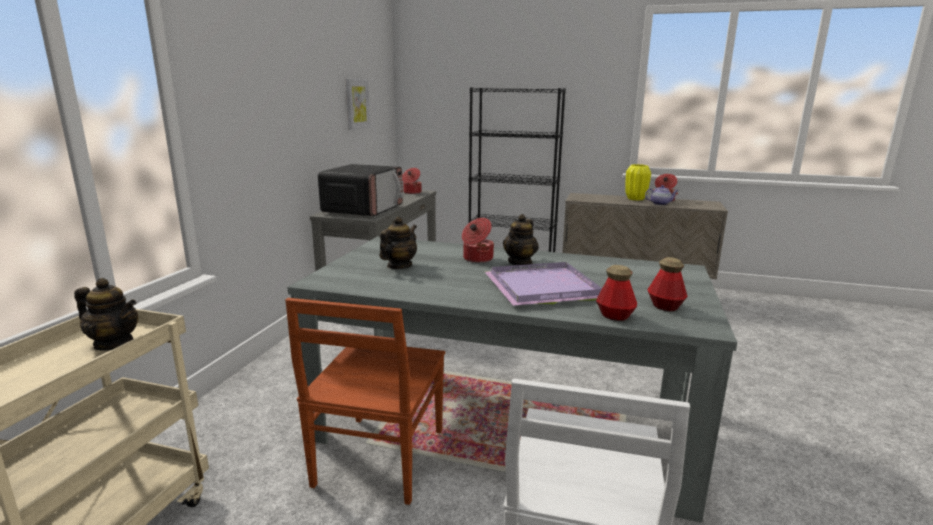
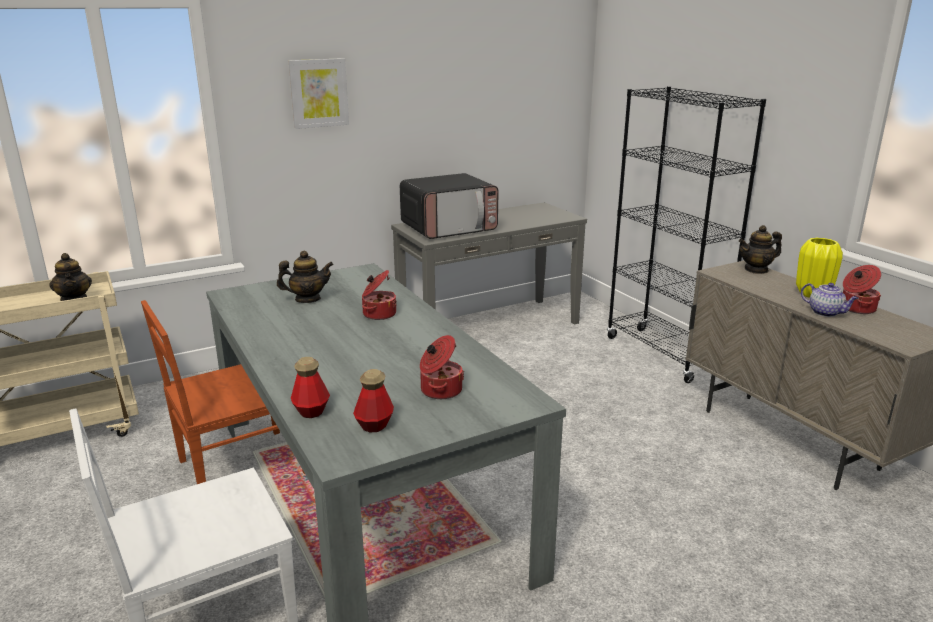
camera: 45 degrees right, 5 degrees up
(356, 104) = (500, 101): picture -> picture (319, 93)
(412, 192) = (553, 215): cooking pot -> cooking pot (440, 390)
(520, 262) = (400, 331): teapot -> teapot (756, 270)
(545, 288) = (342, 363): purple tray -> none

